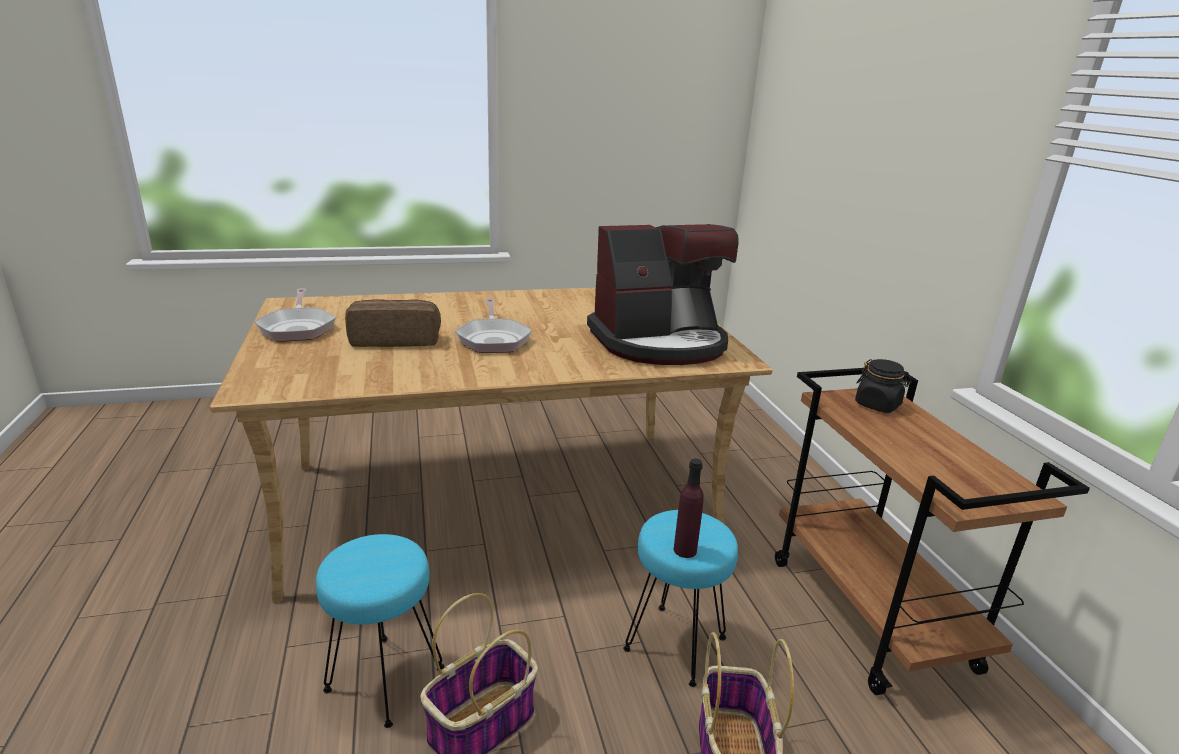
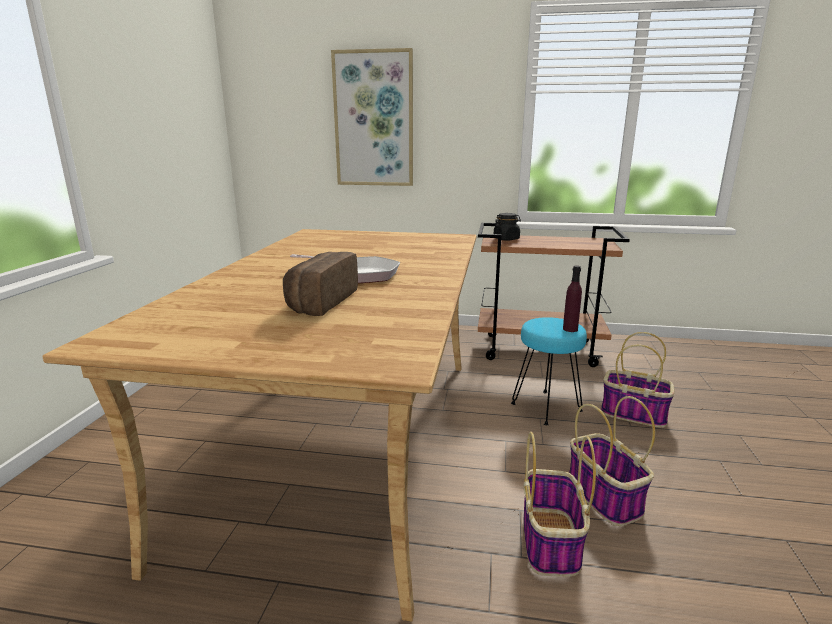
camera: 65 degrees left, 5 degrees down
(297, 327) = (215, 338): frying pan -> none
(384, 680) = (551, 542): turquoise stool -> basket
(660, 342) = (414, 244): coffee machine -> none
(854, 164) = (374, 120): none -> picture

